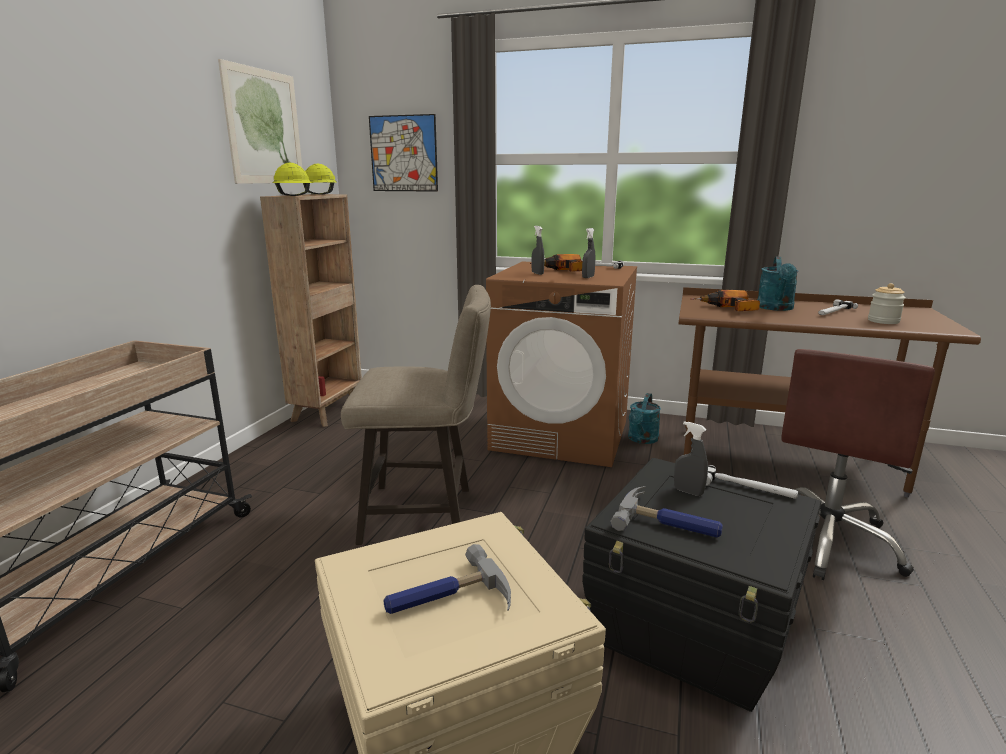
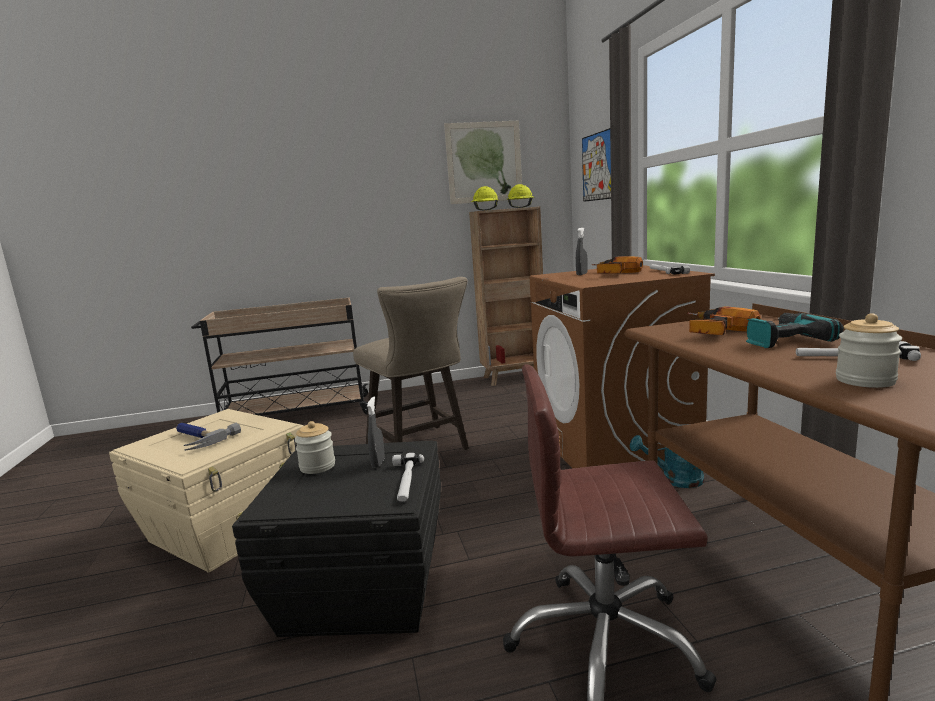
camera: 60 degrees right, 5 degrees down
(588, 277) = (597, 279): grey spray bottle -> none
(669, 522) = (317, 466): hammer -> jar
(776, 308) = (783, 340): turquoise watering can -> power drill

